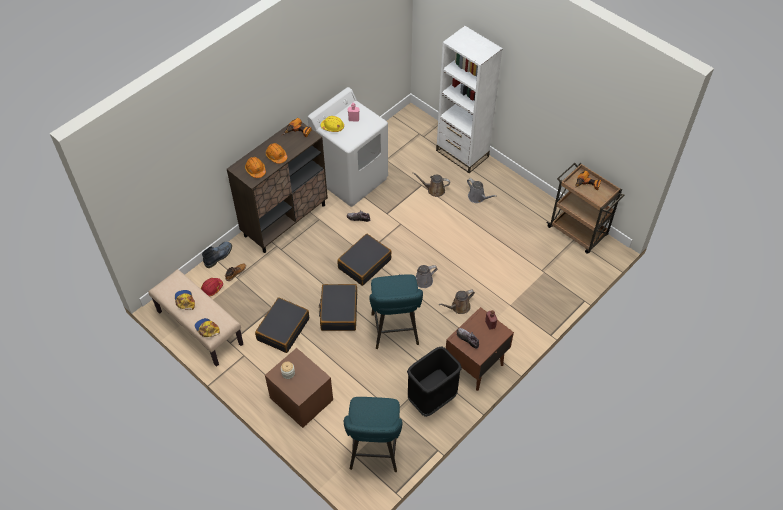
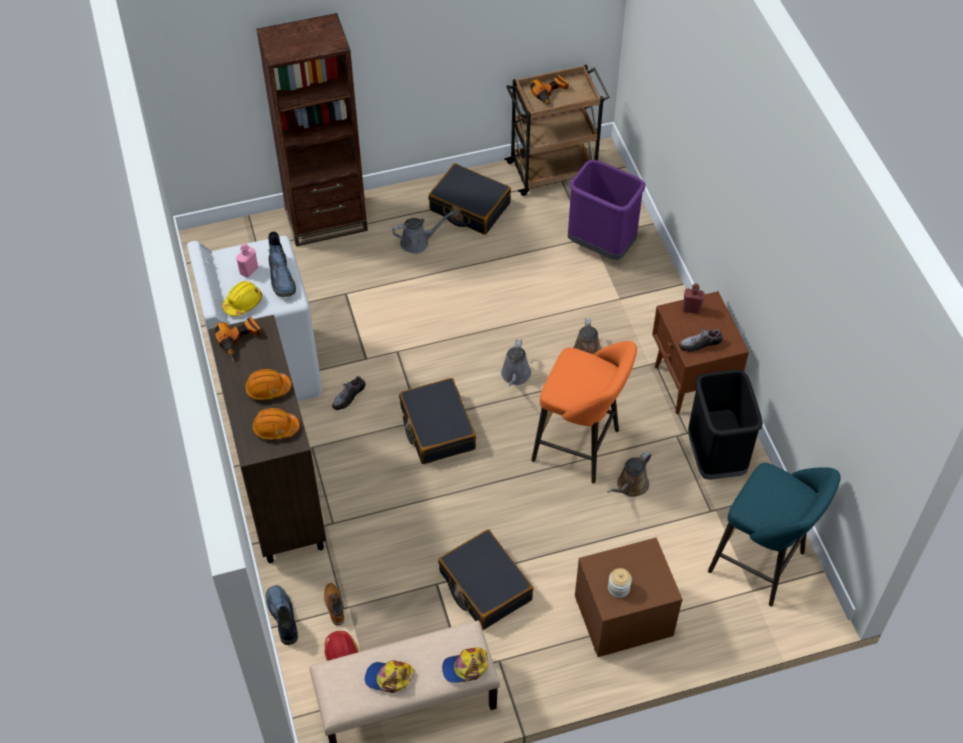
camera: 60 degrees left, 0 degrees up
(338, 311) = (500, 499): black suitcase -> black suitcase (469, 207)
(358, 133) = (282, 278): none -> boot
(395, 332) = (580, 447): turquoise stool -> orange stool
(434, 190) = (366, 283): brown watering can -> brown watering can (630, 486)
(462, 153) = (326, 220): white bookcase -> brown bookcase
(542, 279) = (601, 245): none -> purple trash can

